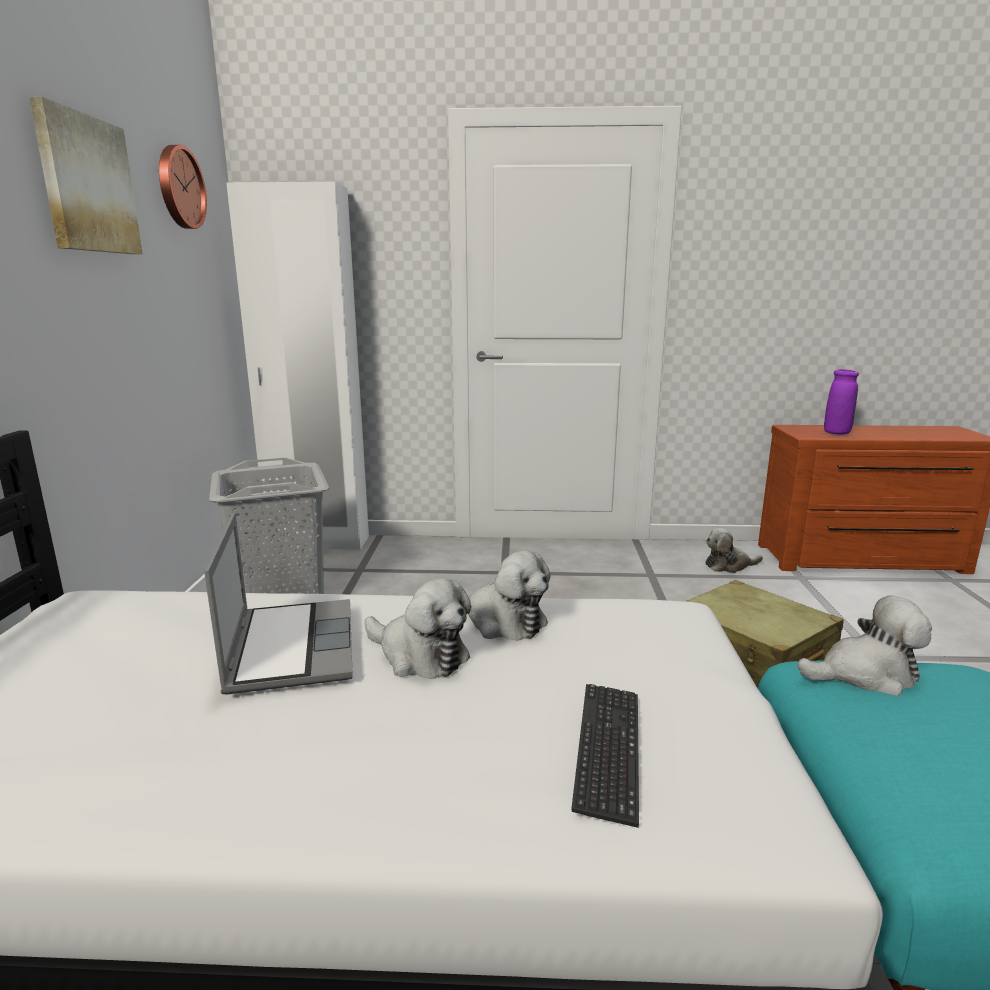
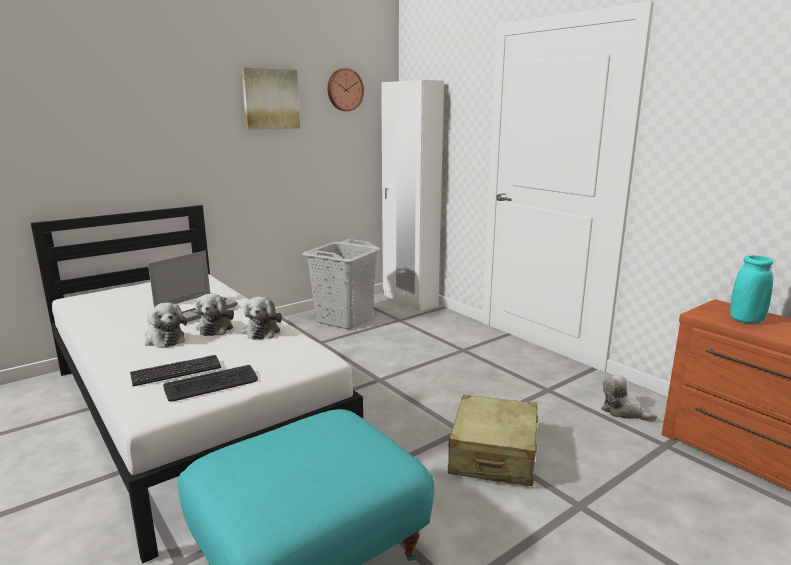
camera: 50 degrees right, 0 degrees up
(708, 726) = (211, 384): none -> keyboard
(837, 433) = (746, 320): purple vase -> turquoise vase
(865, 675) = (346, 427): plush toy -> plush toy (164, 339)

